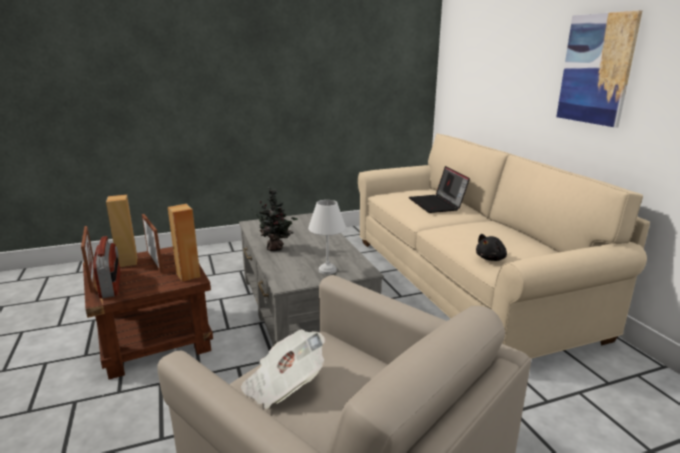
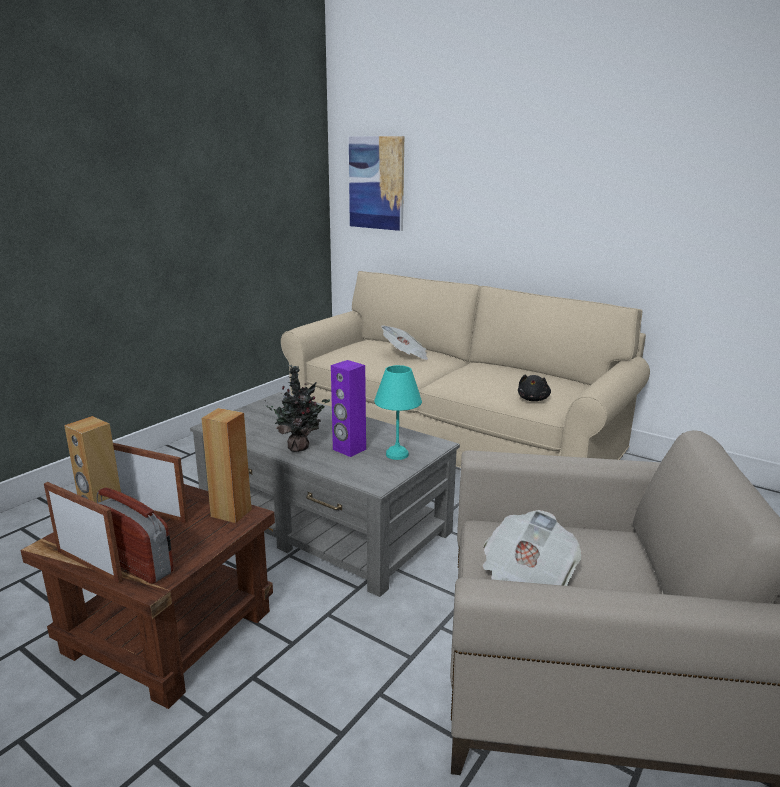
camera: 35 degrees left, 0 degrees up
(302, 258) = (349, 449): none -> purple speaker
(328, 270) = (398, 454): white table lamp -> turquoise table lamp
(437, 204) = (405, 355): laptop -> newspaper
(596, 69) = (565, 191): picture -> picture (376, 183)

